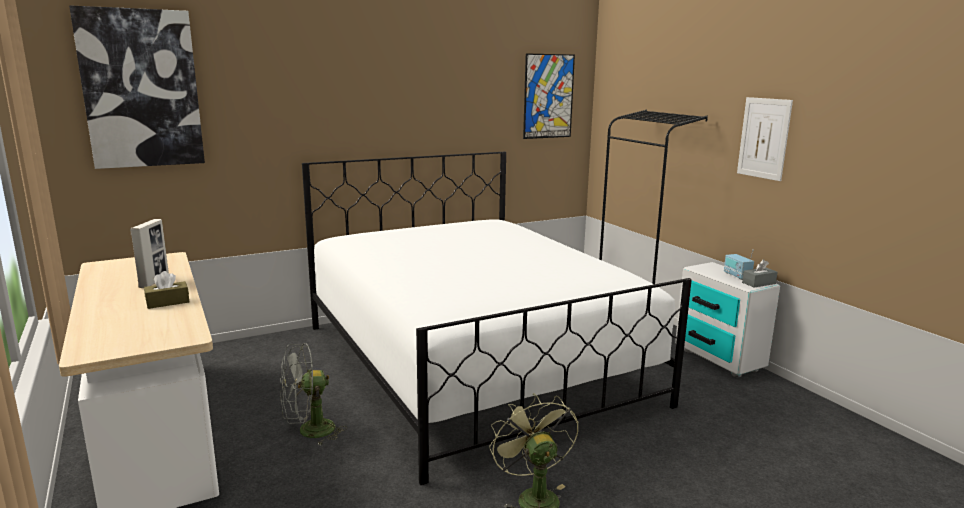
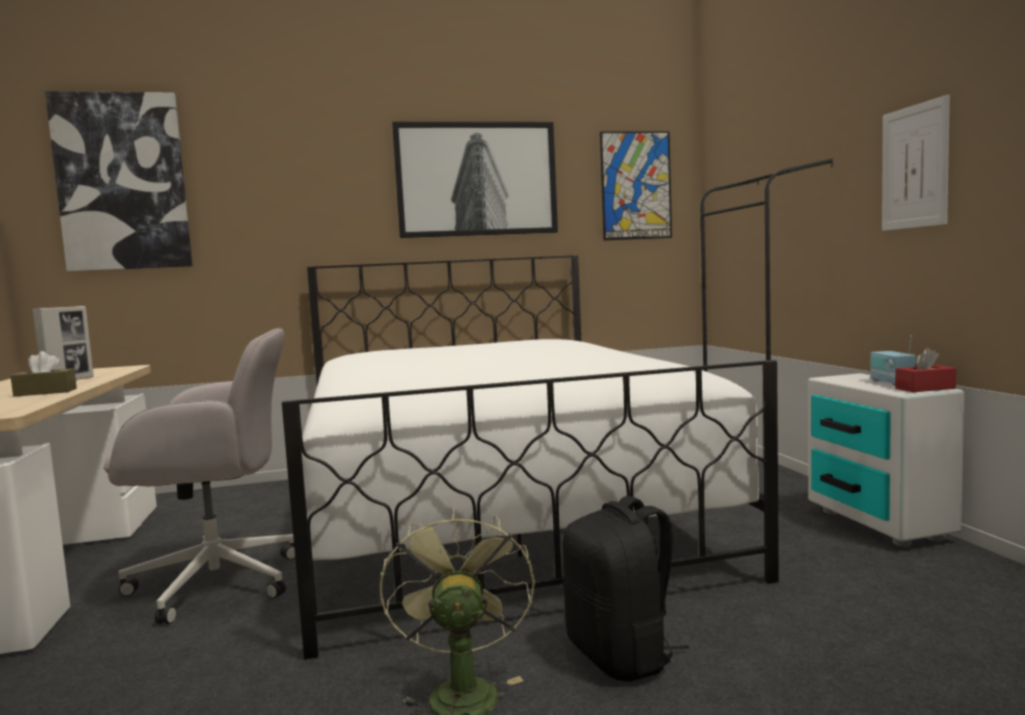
camera: 15 degrees right, 10 degrees down
(309, 432) = (218, 583): grey fan -> grey office chair
(434, 90) = (477, 179): none -> picture
(612, 465) = (622, 656): none -> black backpack
(758, 283) = (925, 388): grey tissue box -> red tissue box

